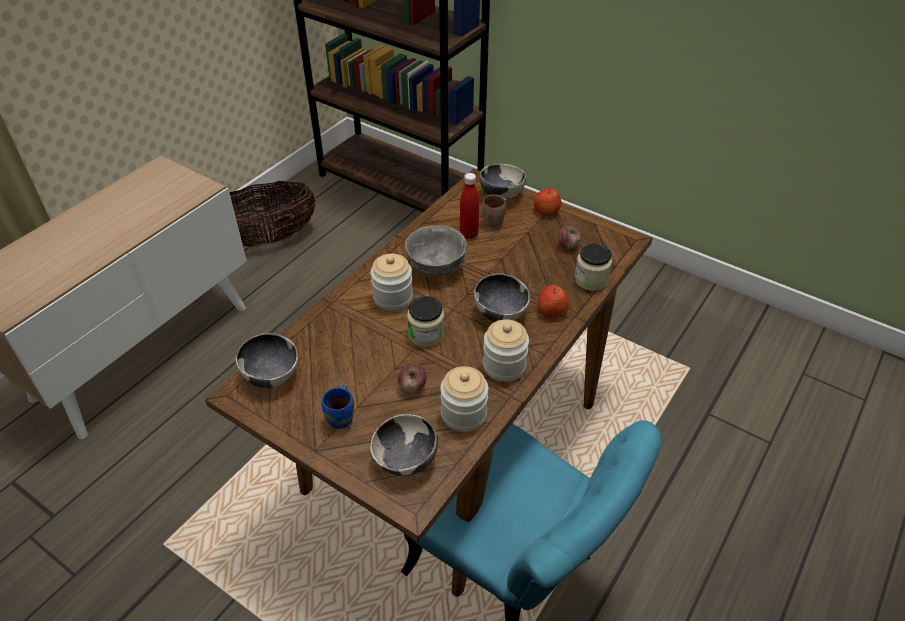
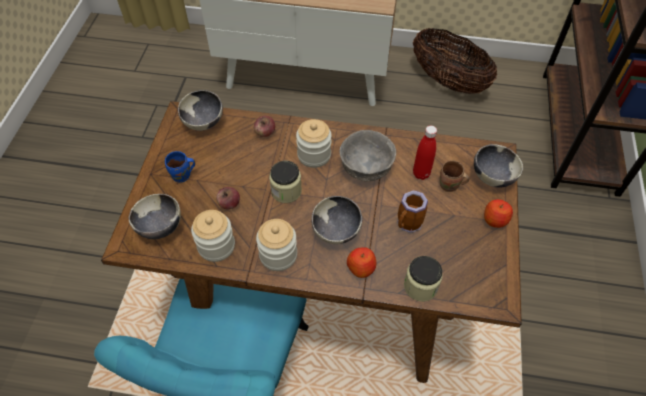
camera: 65 degrees right, 10 degrees up
(522, 263) = (408, 225): none -> mug
(568, 245) = (458, 253): apple -> apple (265, 133)

